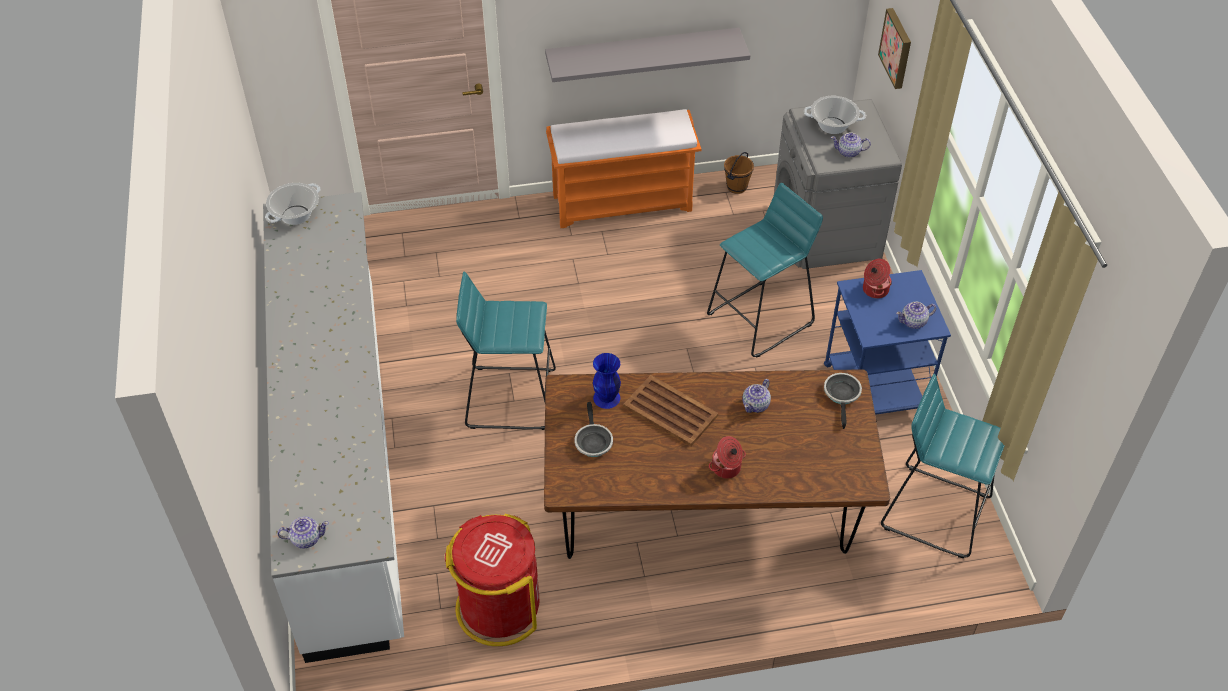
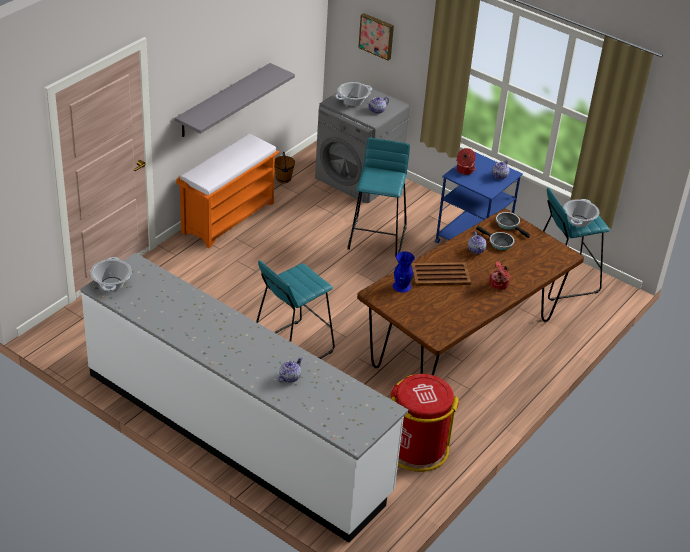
camera: 45 degrees left, 10 degrees down
(306, 538) = (351, 430): teapot -> teapot (289, 377)
(593, 441) = (421, 309): frying pan -> frying pan (499, 243)
(955, 445) = (578, 221): none -> cooking pot

